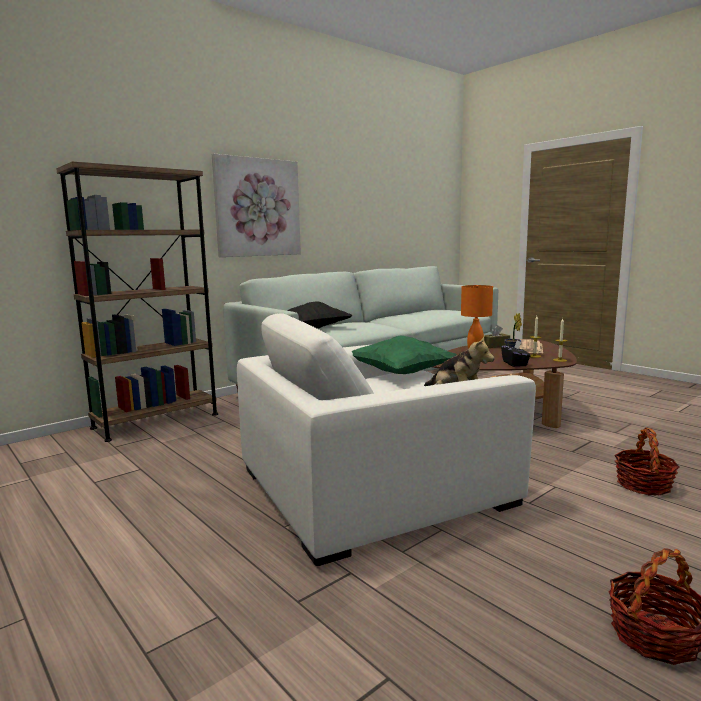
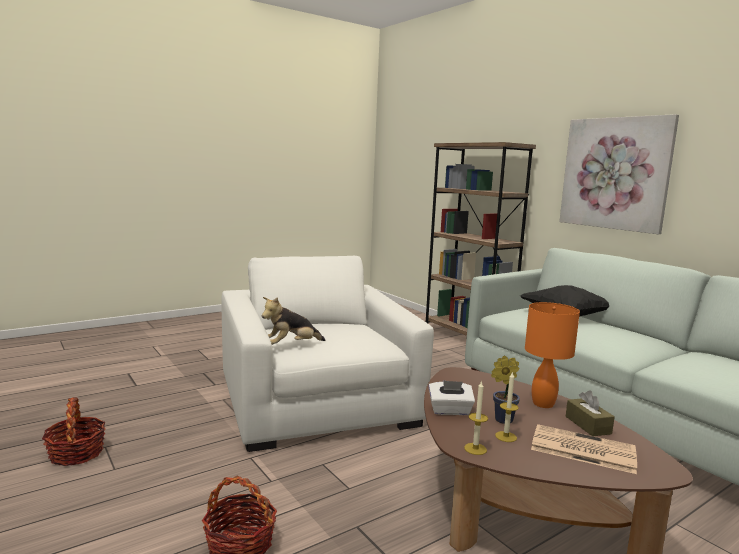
camera: 95 degrees right, 0 degrees up
(402, 374) = (374, 340): green pillow -> none
(515, 364) = (450, 411): black tissue box -> white tissue box

